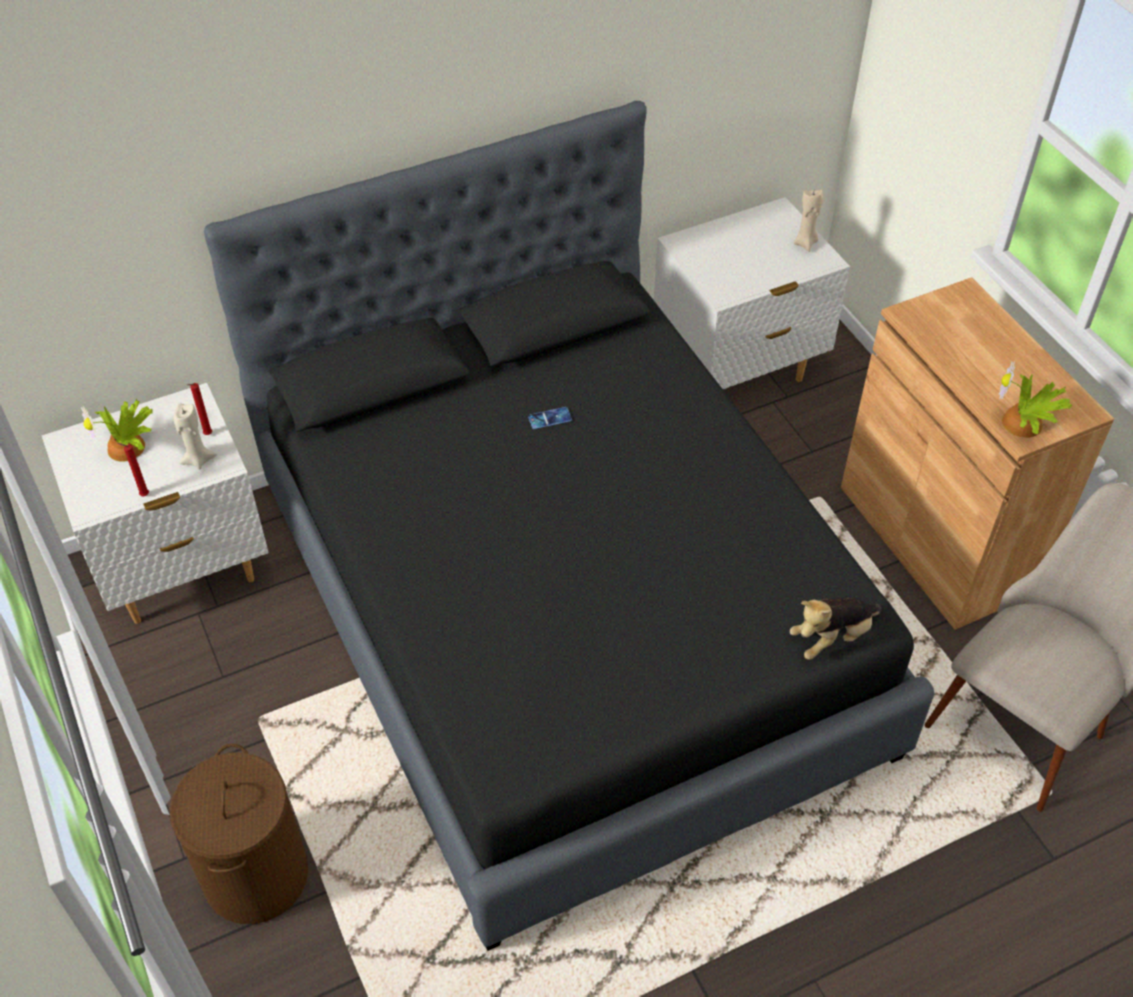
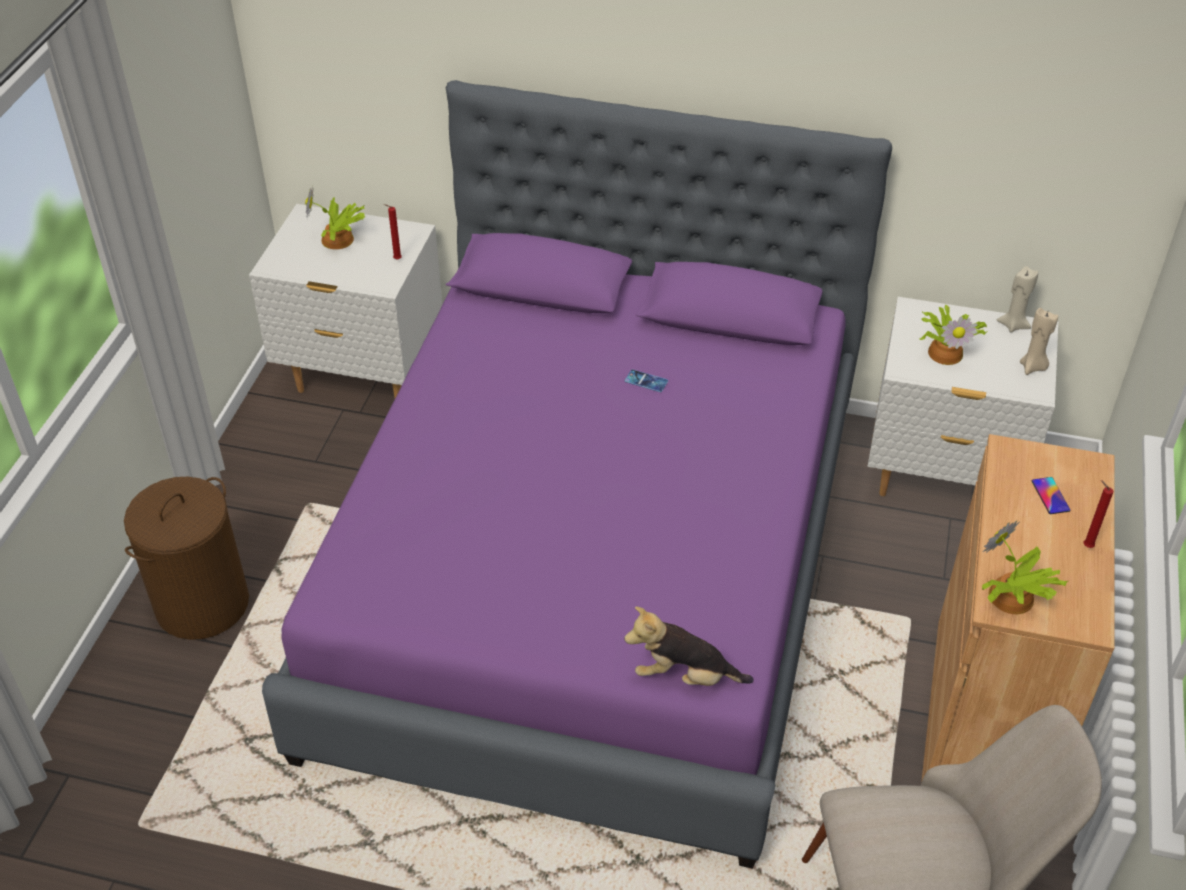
camera: 40 degrees right, 5 degrees down
(143, 495) = (314, 276): red candle -> red candle (1086, 546)
(198, 459) = (372, 272): beige candle -> beige candle (1013, 325)
(566, 616) = (594, 574): black bed -> purple bed
(737, 264) = (946, 351): none -> potted plant
(967, 332) = (1050, 496): none -> phone

